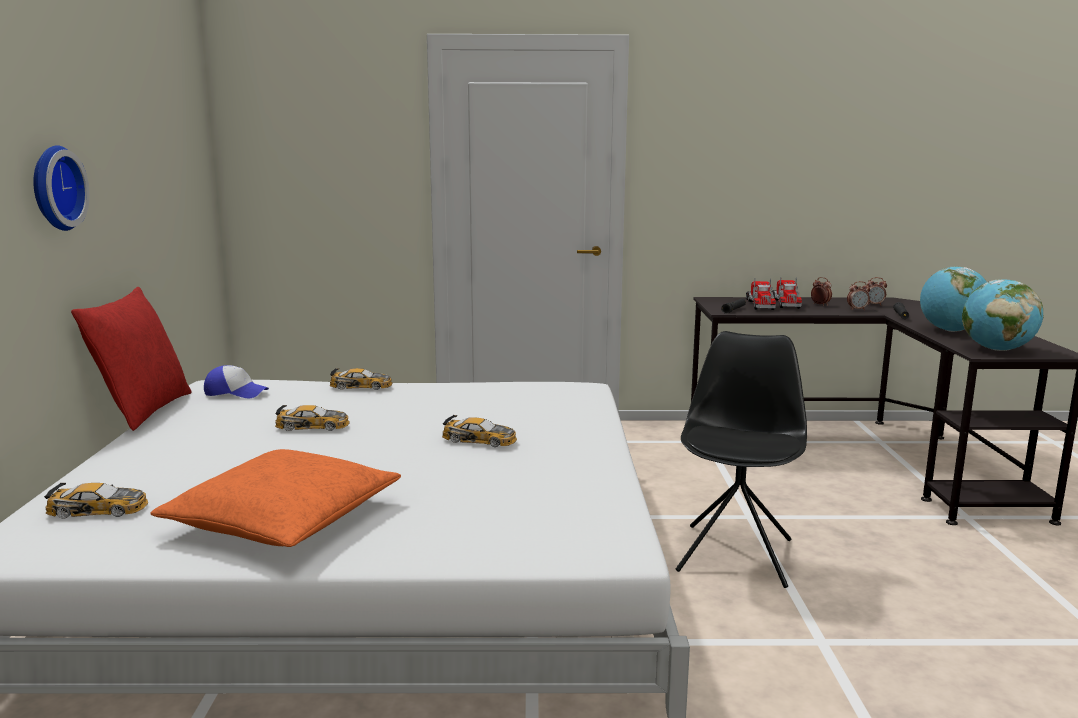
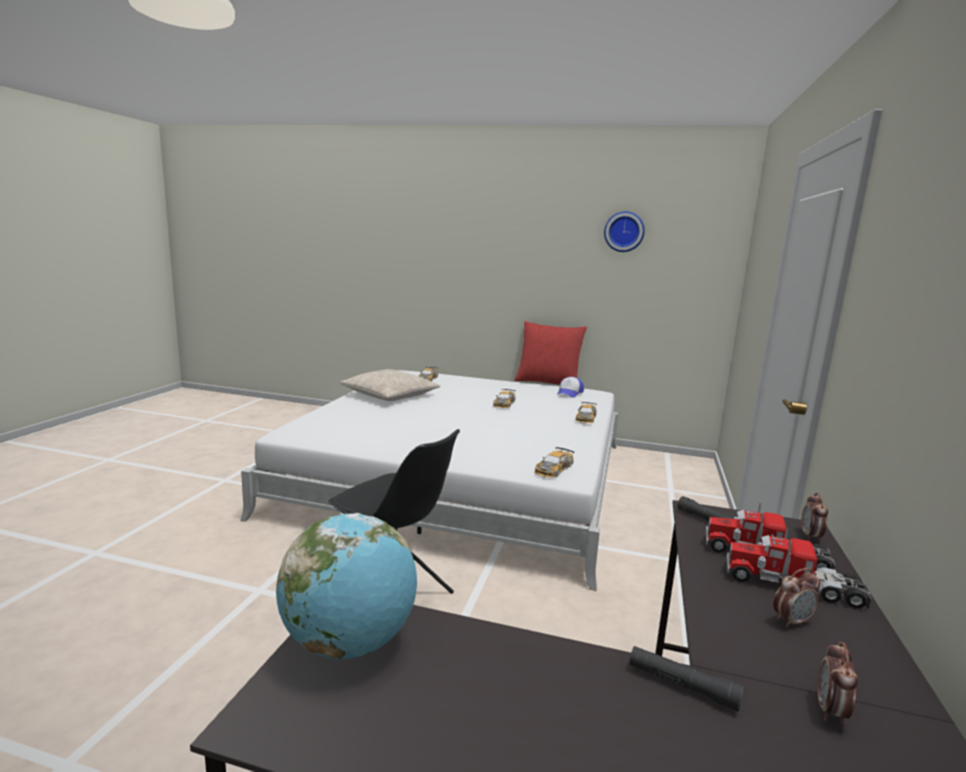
camera: 105 degrees right, 0 degrees up
(53, 188) = (528, 266): wall clock -> wall clock (624, 231)
(283, 519) = (390, 395): orange pillow -> beige pillow
(480, 440) = (455, 429): toy car -> toy car (553, 468)
(857, 309) = (747, 650): alarm clock -> alarm clock (810, 536)
(950, 331) = (510, 675): globe -> none

